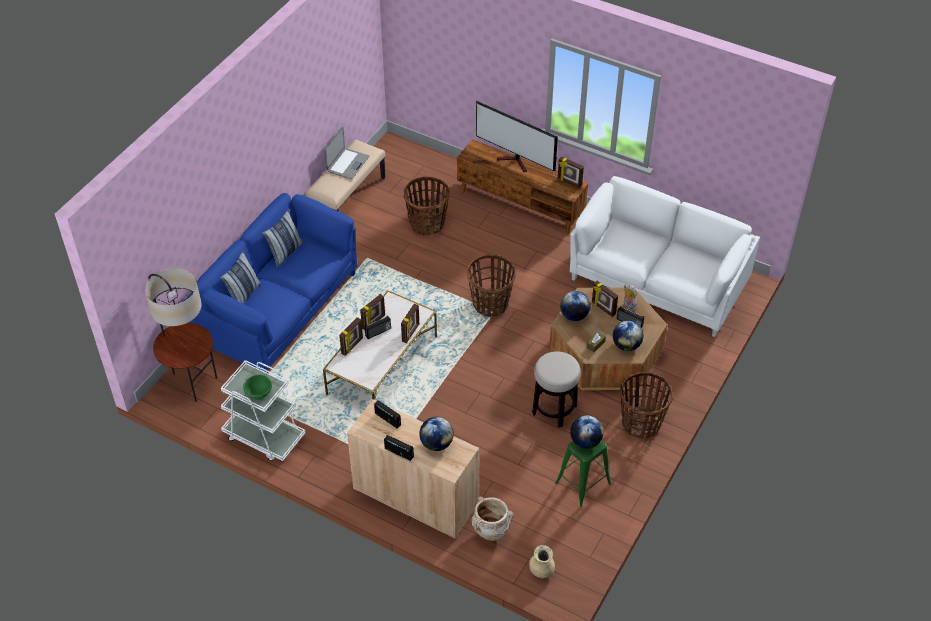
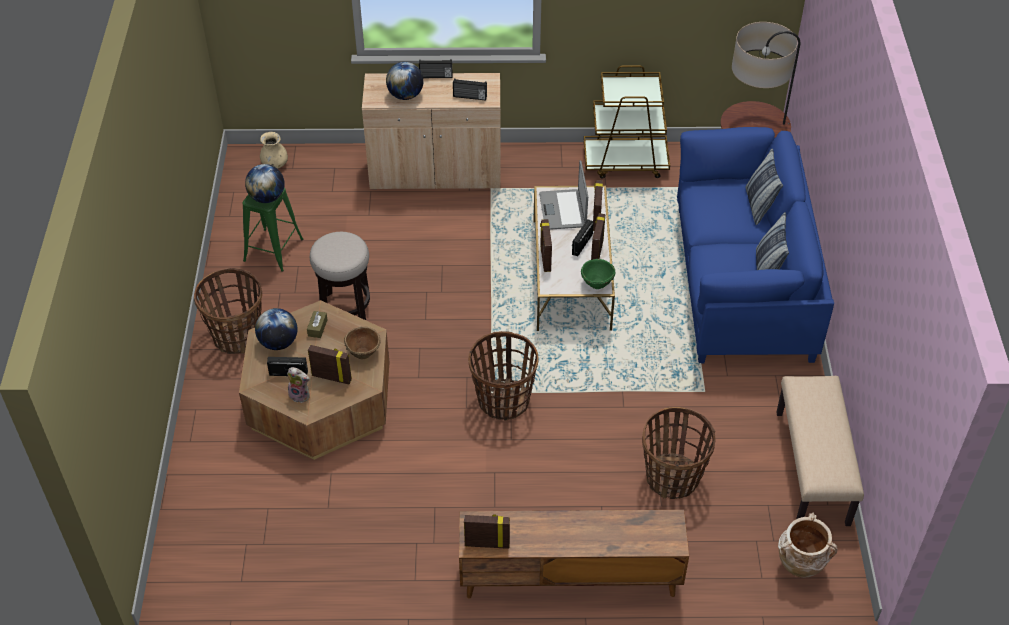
camera: 150 degrees right, 0 degrees up
(259, 394) = (620, 86): green bowl -> green bowl (596, 283)
(264, 436) = (626, 162): white cart -> brown cart
(347, 164) = (826, 436): laptop -> laptop (563, 210)
(490, 534) = (342, 172): beige vase -> beige vase (799, 566)
(515, 162) = (592, 543): television -> none
(574, 316) = (363, 352): globe -> brown bowl
(658, 282) = (297, 537): white sofa -> none

